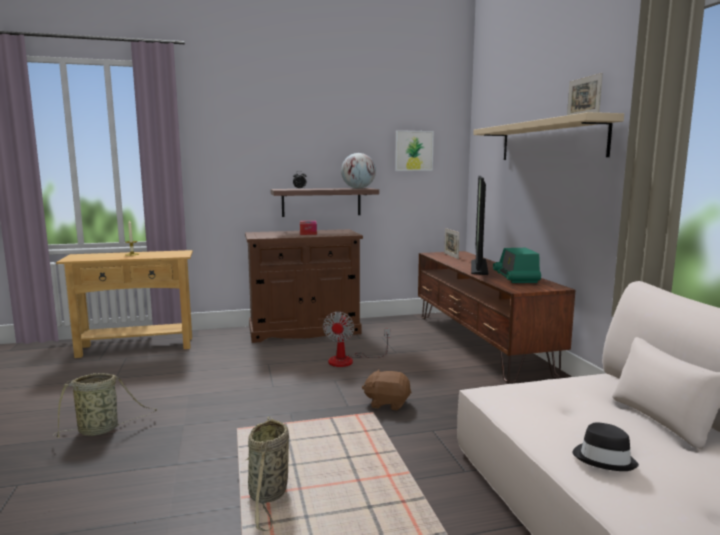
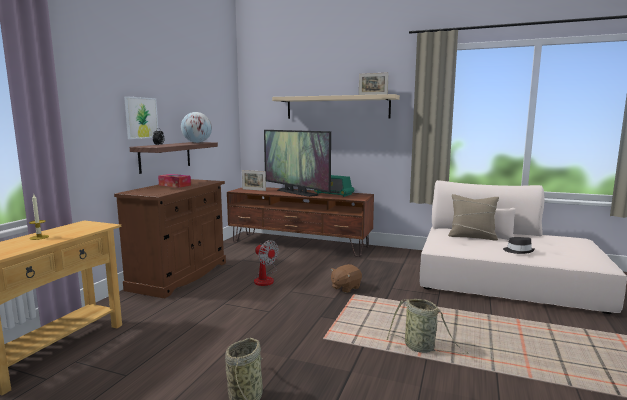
camera: 55 degrees left, 0 degrees up
(414, 150) = (214, 110): picture -> picture (141, 118)
(614, 405) = (472, 236): none -> beige pillow

